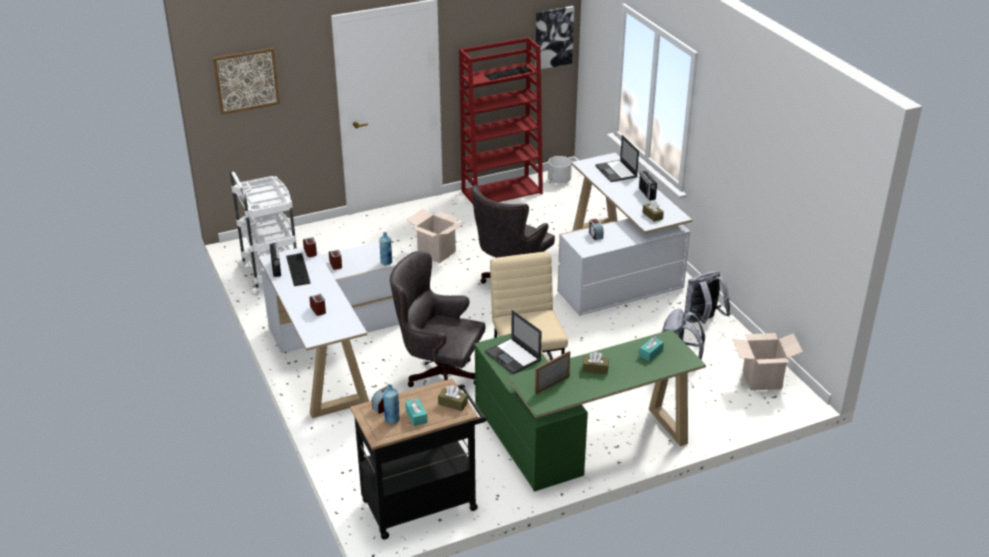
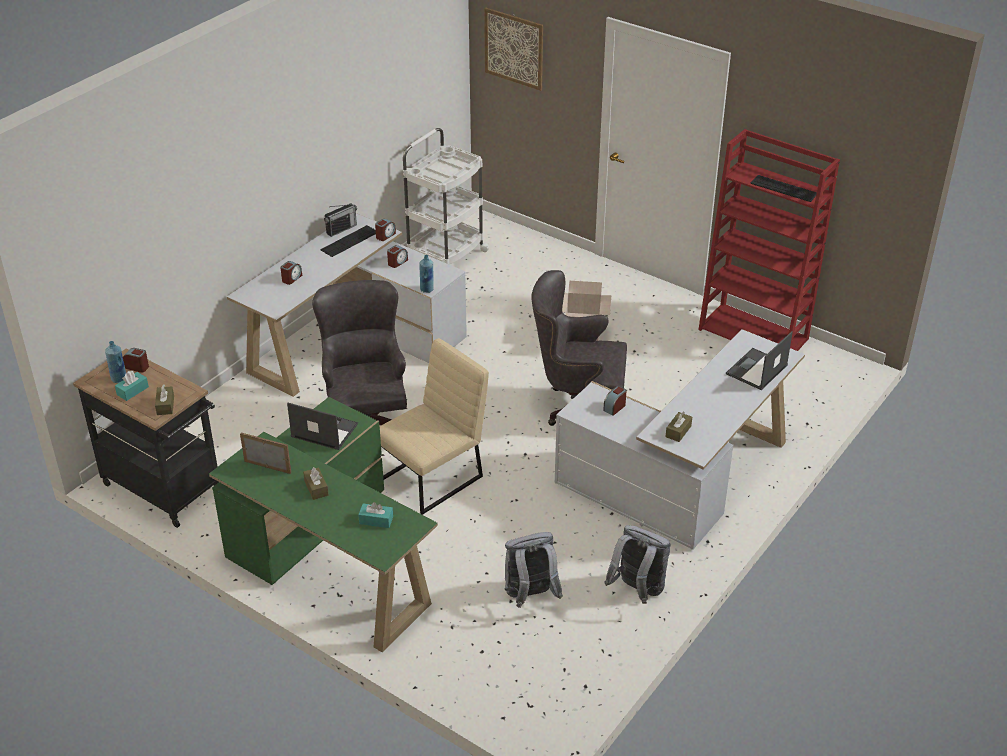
camera: 60 degrees right, 5 degrees up
(513, 356) = (323, 430): laptop -> laptop turned 90 degrees clockwise
(553, 37) = (879, 178): picture -> none
(559, 181) = (829, 366): white planter -> none
(647, 193) = (728, 411): radio -> none
(761, 380) = (555, 683): cardboard box -> none

